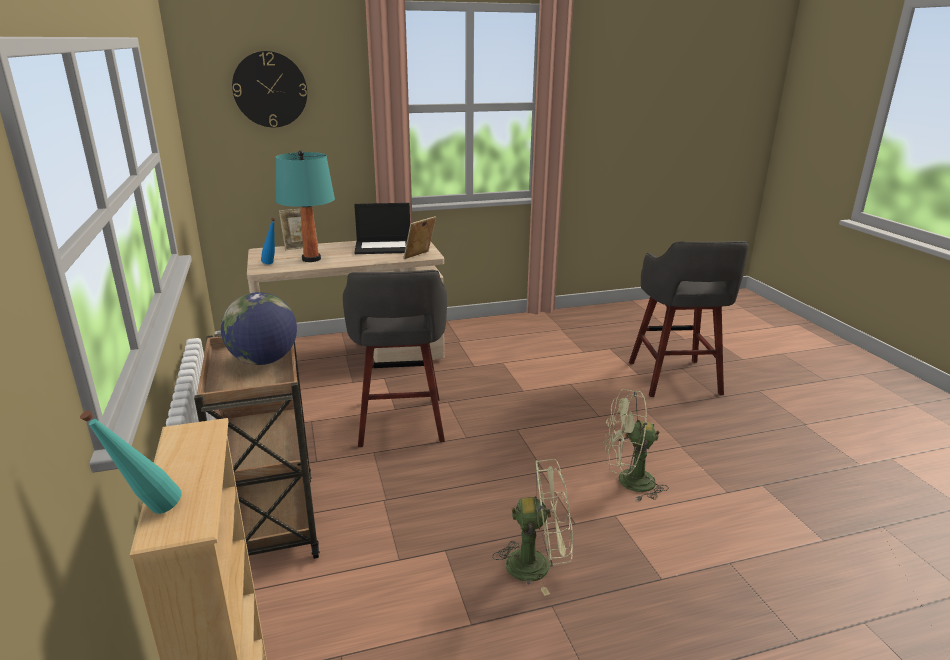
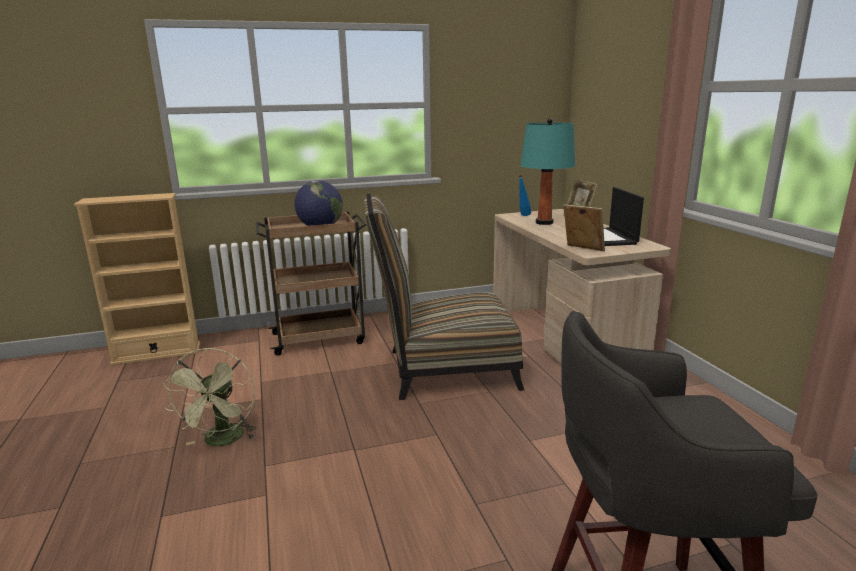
camera: 90 degrees right, 5 degrees down
(148, 514) = (103, 197): turquoise bottle -> none
(270, 89) = (616, 67): wall clock -> none
(400, 423) = (442, 370): grey stool -> chair
(627, 482) = (321, 512): green fan -> none

